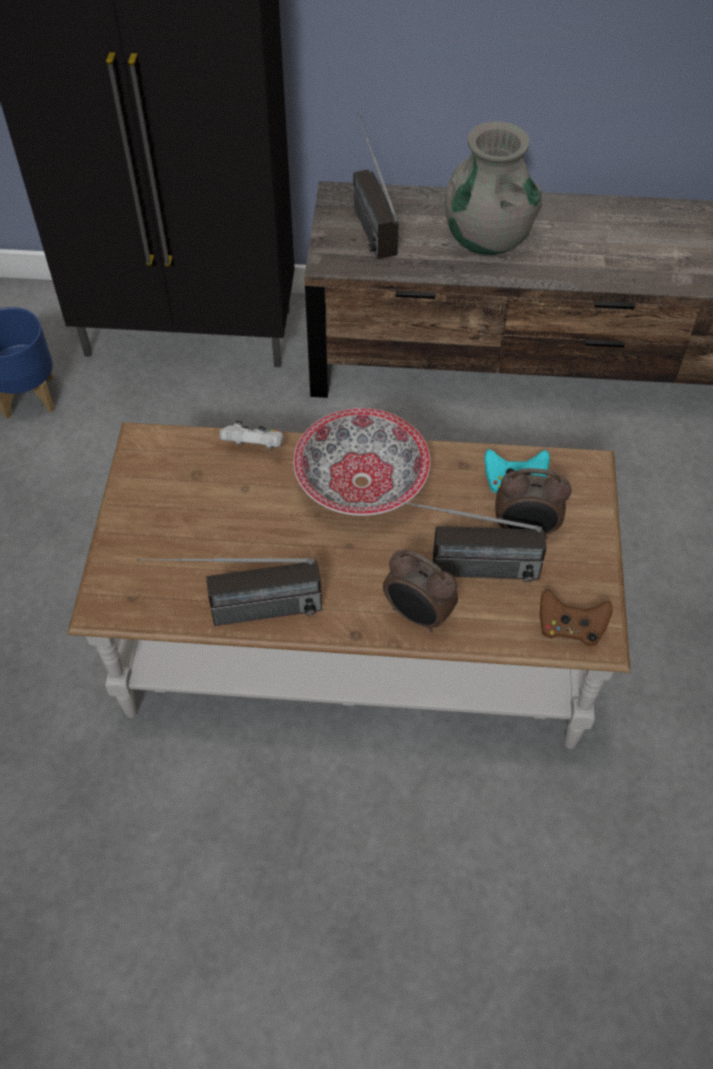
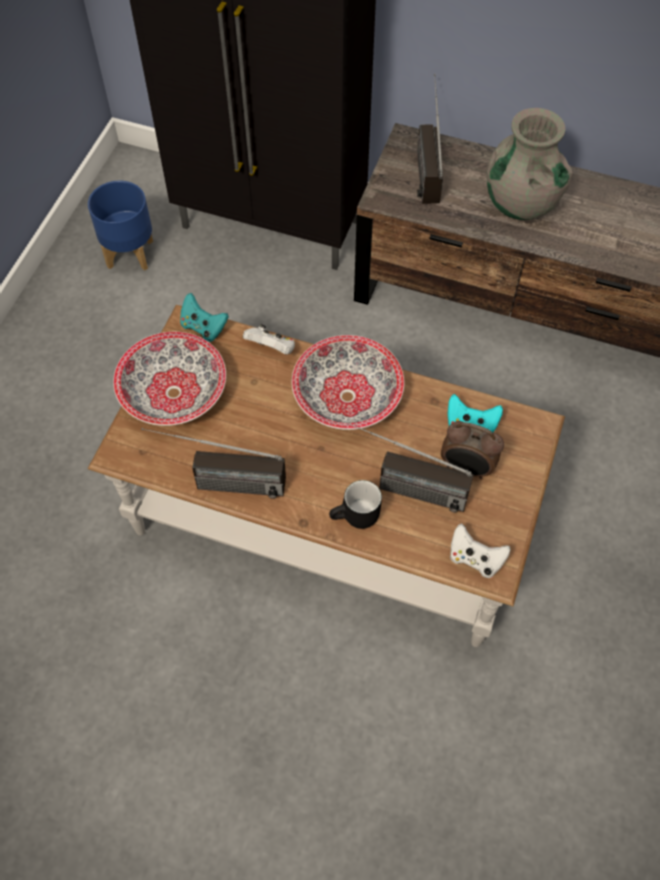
camera: 15 degrees right, 5 degrees up
(151, 523) = (173, 394): none -> bowl
(165, 440) = (203, 327): none -> turquoise game controller
(417, 615) = (356, 518): alarm clock -> black mug
(570, 628) = (475, 559): brown game controller -> white game controller

